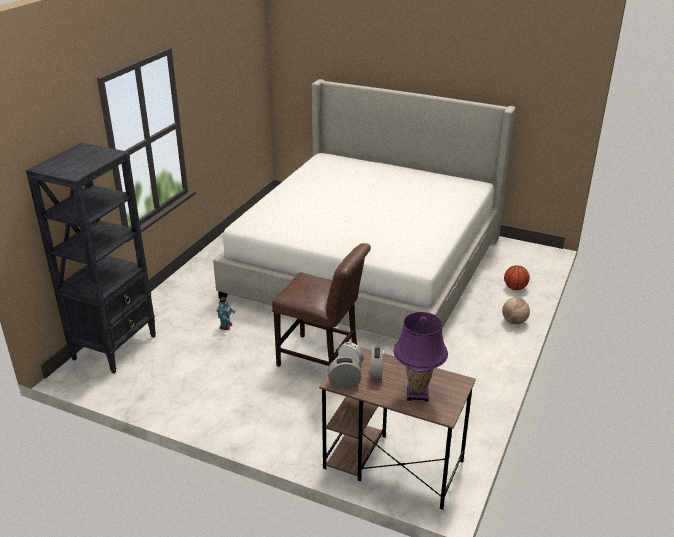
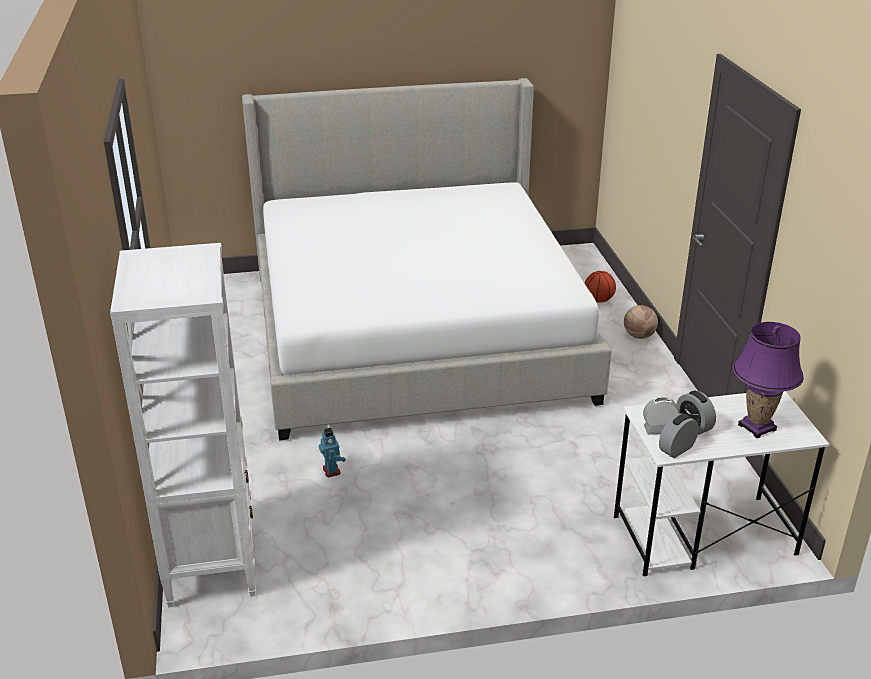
camera: 35 degrees left, 0 degrees up
(115, 347) = (212, 562): black bookcase -> white bookcase
(322, 360) = (496, 460): brown chair -> none
(392, 464) = (702, 535): brown desk -> white desk

